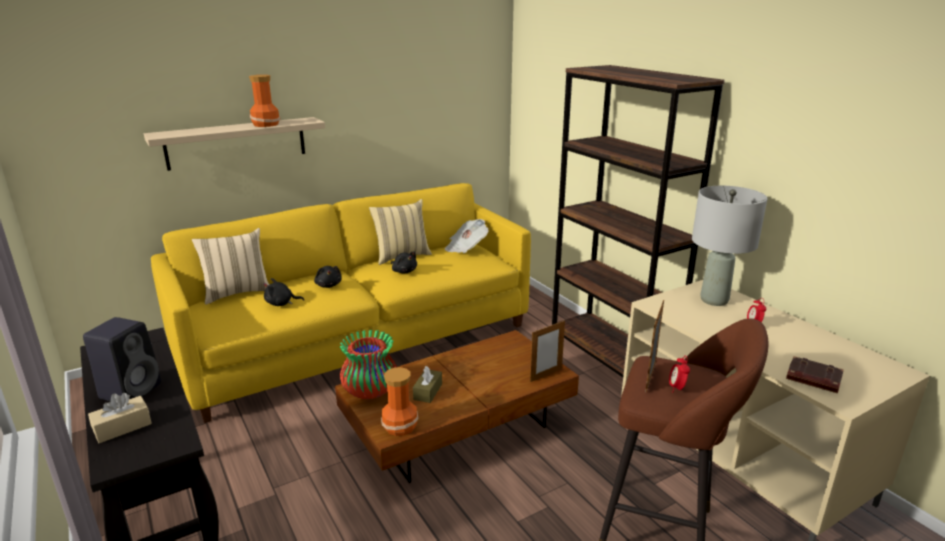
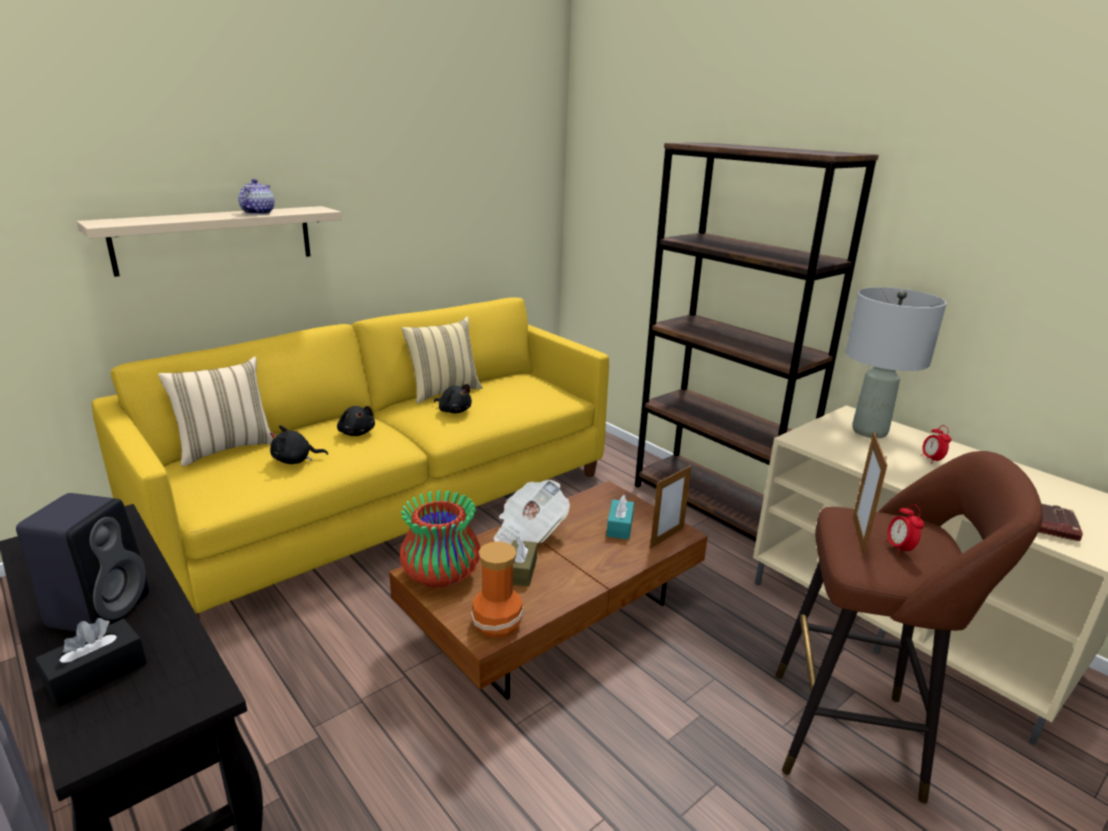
camera: 10 degrees left, 0 degrees up
(122, 427) = (96, 674): beige tissue box -> black tissue box
(265, 124) = (258, 213): vase -> teapot
(465, 247) = (522, 378): newspaper -> newspaper (529, 532)
(512, 365) = (619, 526): none -> turquoise tissue box

